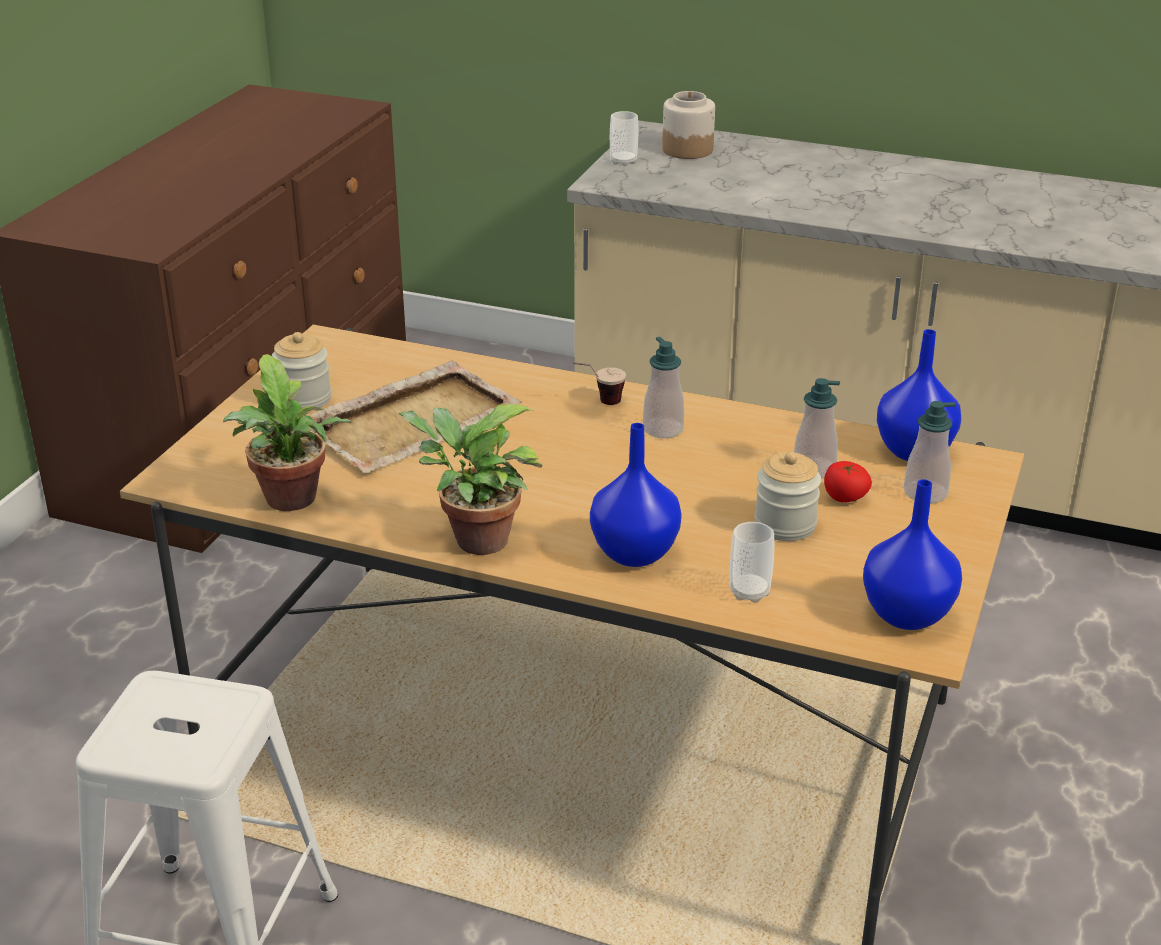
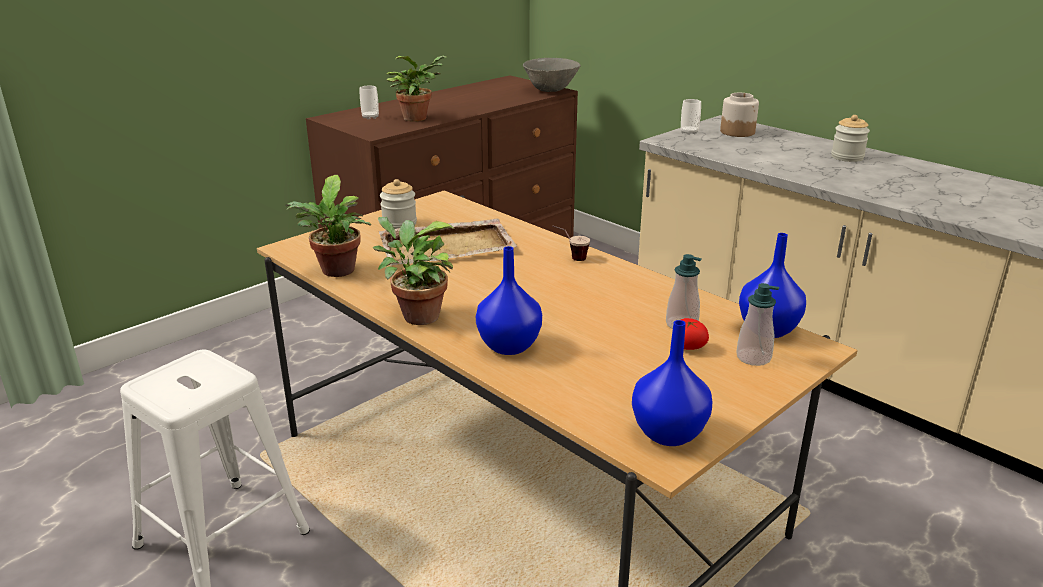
camera: 25 degrees right, 5 degrees down
(187, 201) = (417, 118): none -> potted plant
(349, 109) = (551, 90): none -> grey bowl
(663, 429) = (597, 280): soap dispenser -> none
(749, 592) = (564, 389): cup -> cup (370, 117)
(785, 525) = (629, 353): jar -> jar (847, 157)

